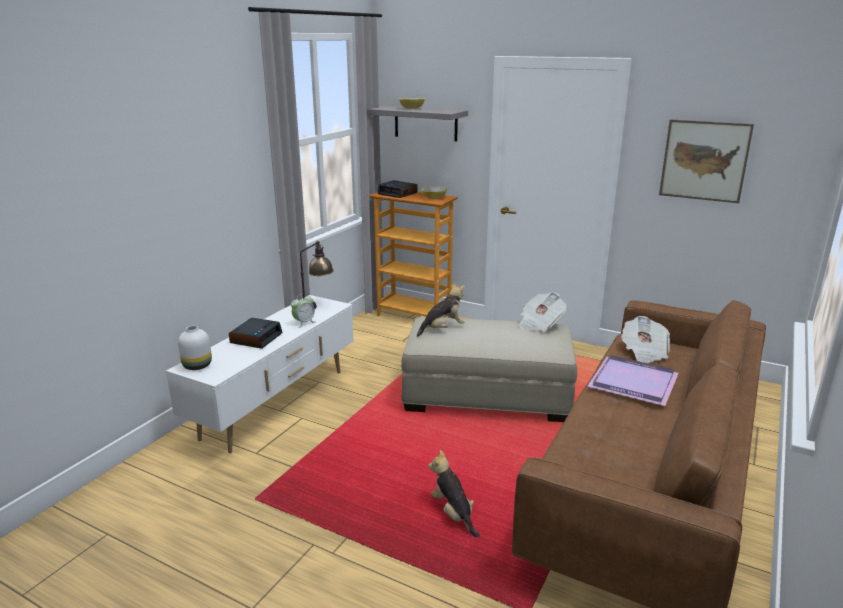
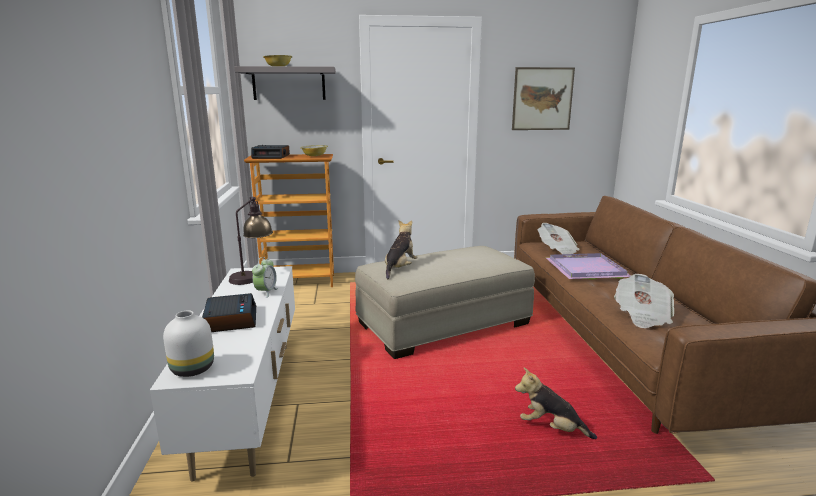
camera: 35 degrees left, 5 degrees down
(539, 324) = (469, 247): newspaper -> newspaper (642, 316)

